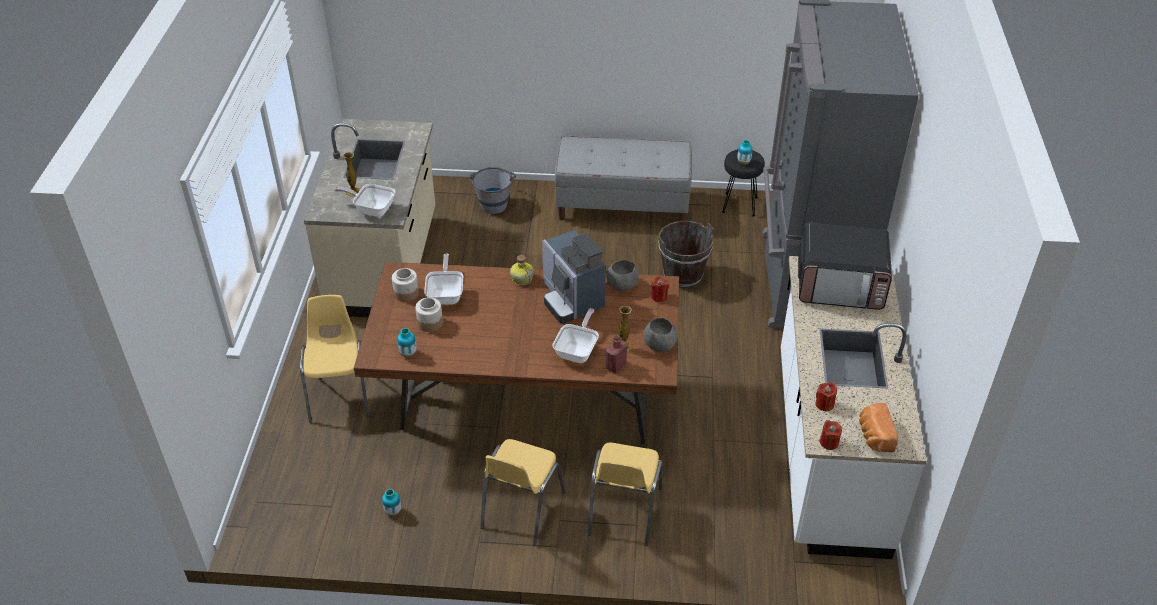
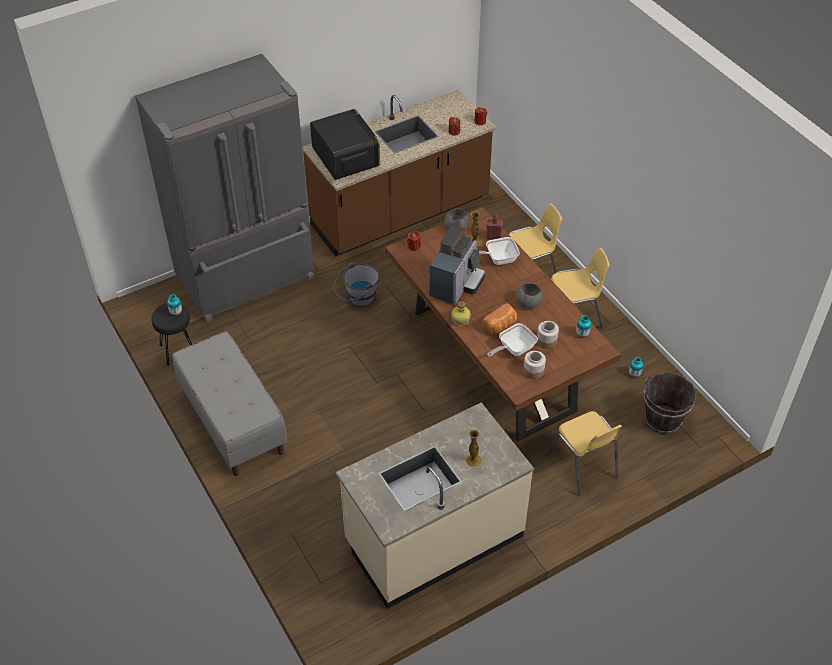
camera: 125 degrees left, 5 degrees up
(340, 395) = (582, 467): yellow chair -> yellow chair turned 75 degrees counterclockwise
(372, 209) = (481, 433): frying pan -> none
(494, 202) = (293, 514): grey bucket -> grey bucket (357, 299)
(622, 284) = (418, 268): grey bowl -> grey bowl (528, 302)
(682, 275) = (293, 344): brown bucket -> brown bucket (662, 420)
(828, 450) = (400, 214): white counter -> brown counter
(874, 436) = (459, 109): bread -> bread (501, 327)

